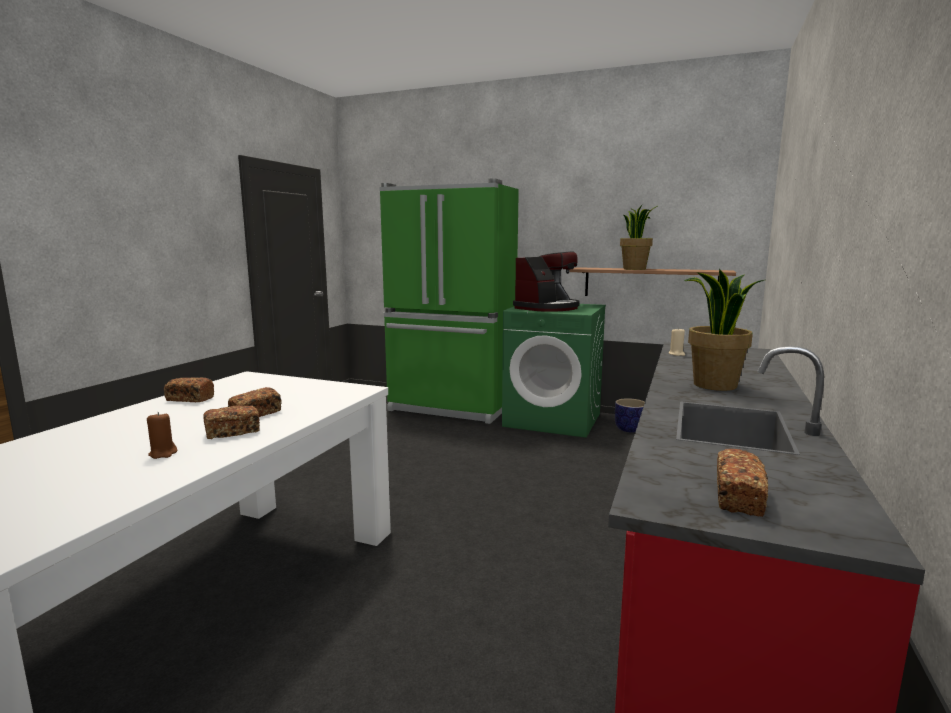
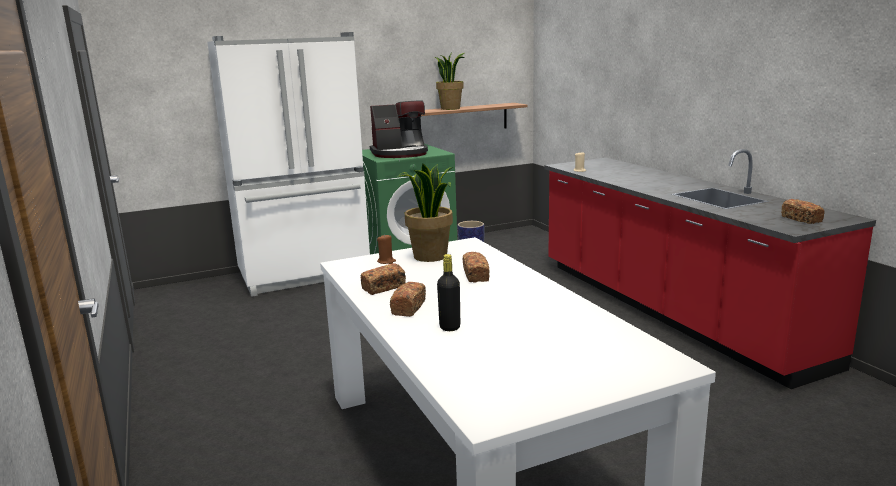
camera: 45 degrees left, 5 degrees up
(83, 441) = (450, 327): none -> black bottle
(163, 453) = (528, 307): brown candle -> brown candle (386, 261)
(232, 432) = (511, 286): bread -> bread (408, 308)
(451, 408) = (305, 275): green fridge -> white fridge
(547, 308) = (400, 153): coffee machine -> coffee machine turned 75 degrees clockwise
(715, 385) = (655, 183): potted plant -> potted plant (430, 256)

